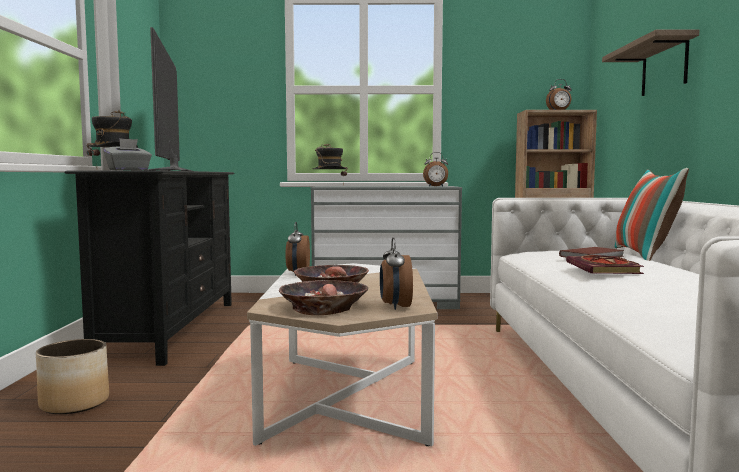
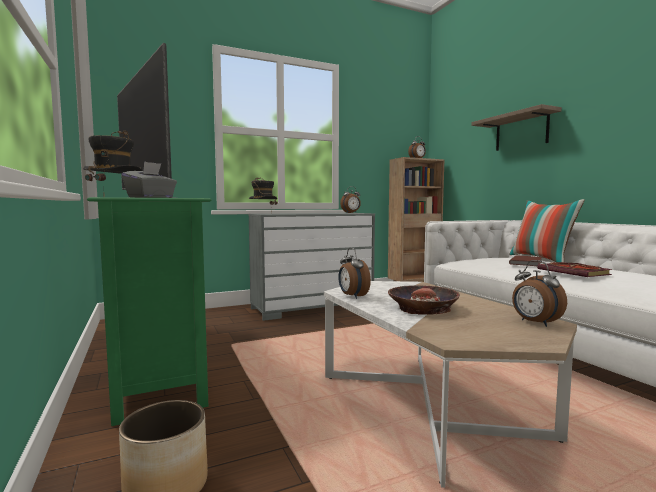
camera: 25 degrees left, 0 degrees up
(171, 329) = (156, 361): black tv stand -> green tv stand
(323, 307) = (489, 332): bowl -> none

